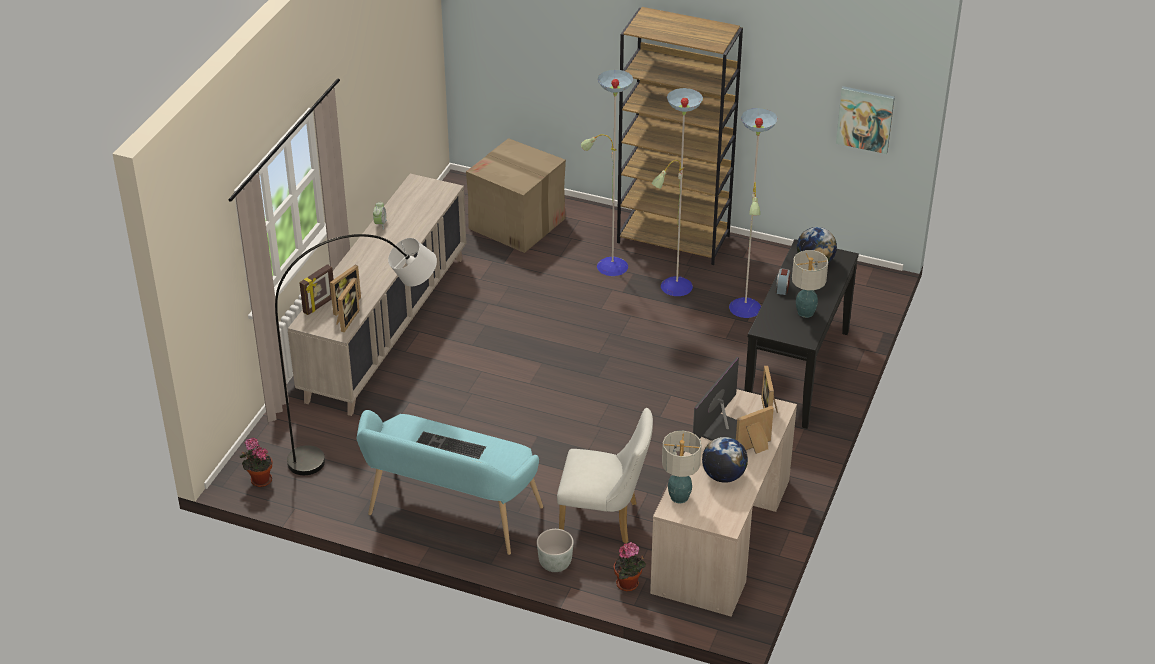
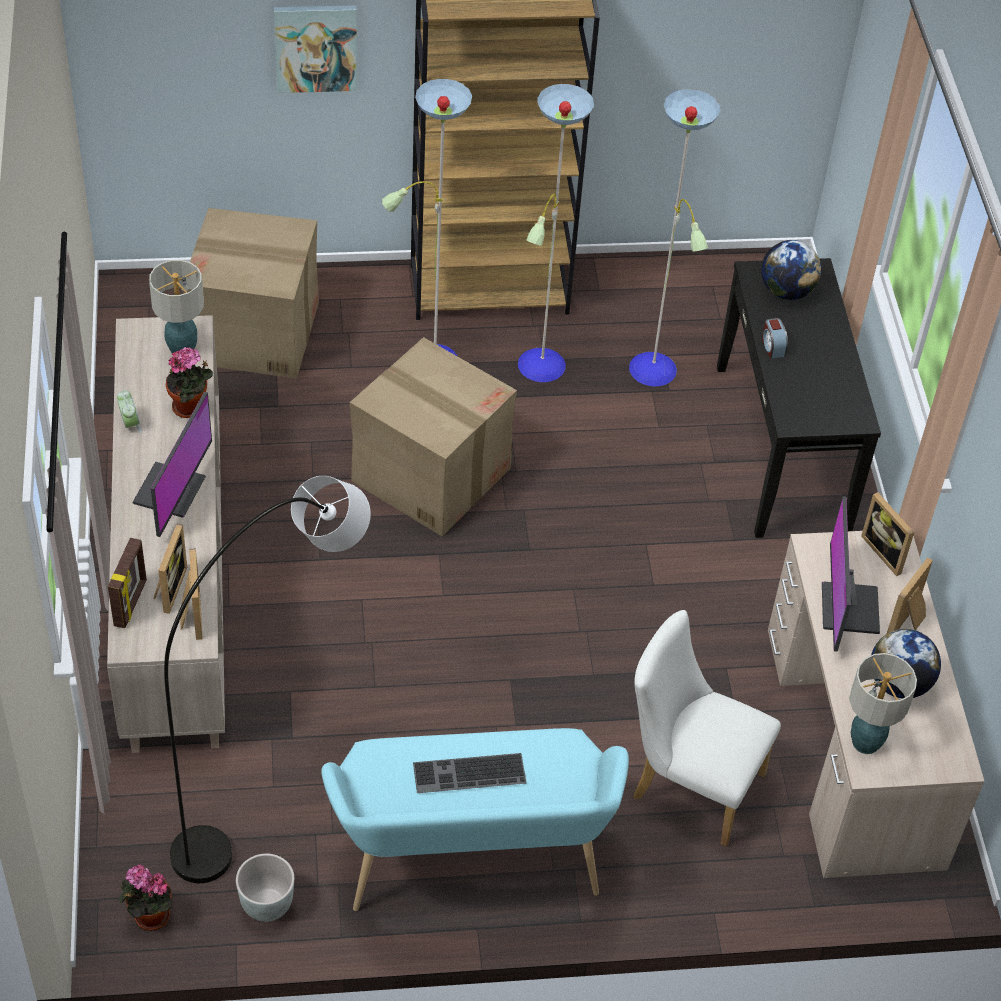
camera: 30 degrees left, 10 degrees up
(379, 261) = (171, 491): none -> monitor
(555, 564) = (668, 883): grey planter -> grey planter (266, 904)
(567, 322) = (430, 473): none -> cardboard box
(605, 520) = (689, 783): white chair -> white chair turned 135 degrees counterclockwise
(629, 584) = (787, 875): potted plant -> potted plant (191, 408)
(805, 312) = (828, 376): table lamp -> table lamp (182, 348)
(865, 119) = (770, 55): picture -> picture (316, 47)

